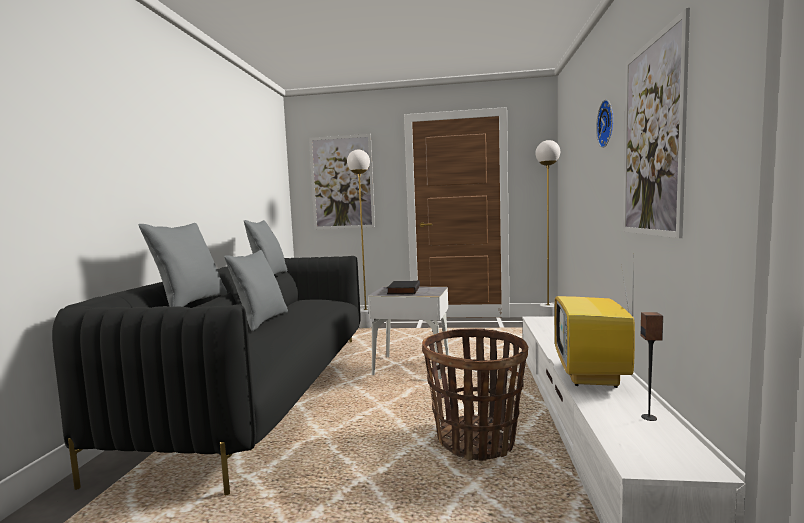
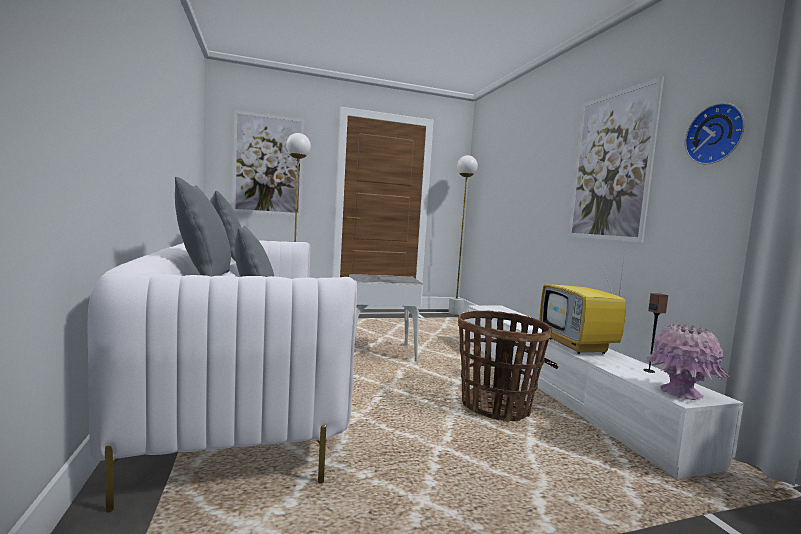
camera: 25 degrees left, 0 degrees up
(265, 390) = (246, 382): black sofa -> white sofa
(403, 290) = (377, 278): black book -> none
(608, 123) = (551, 150): wall clock -> wall clock (716, 134)
(650, 454) = (680, 392): none -> pink vase

